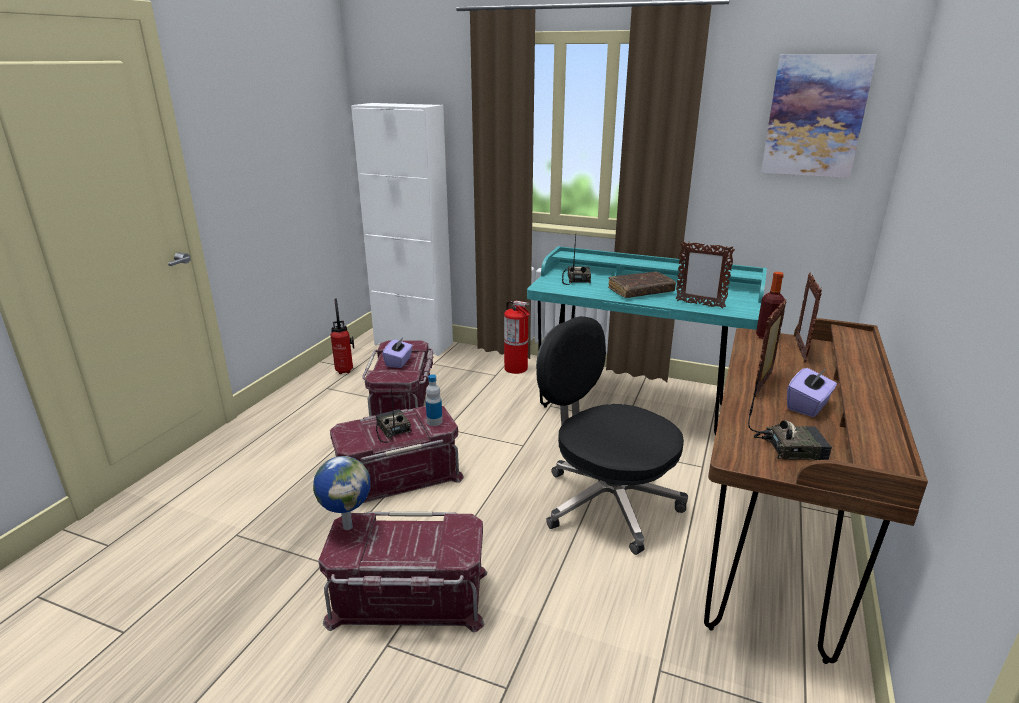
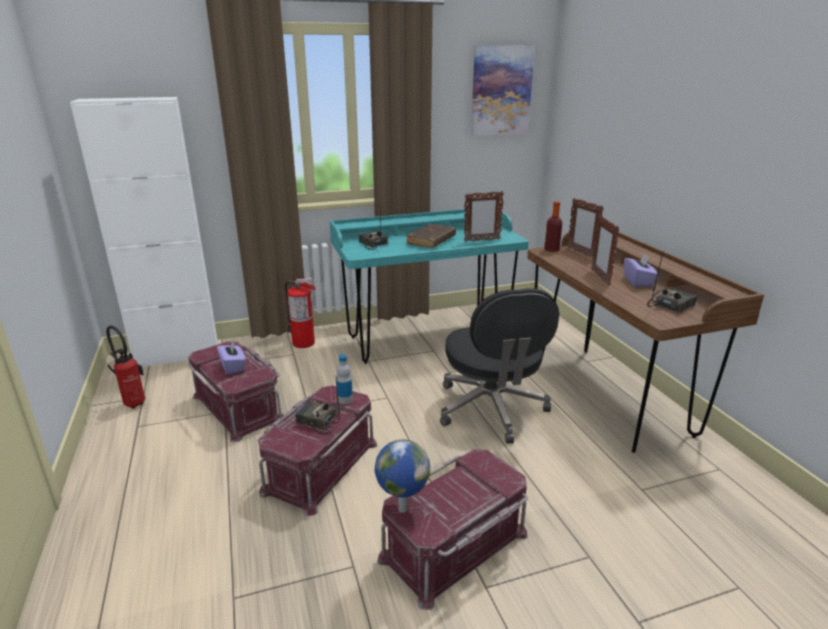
camera: 40 degrees left, 0 degrees up
(606, 502) = (491, 409): black office chair -> black office chair turned 105 degrees counterclockwise

